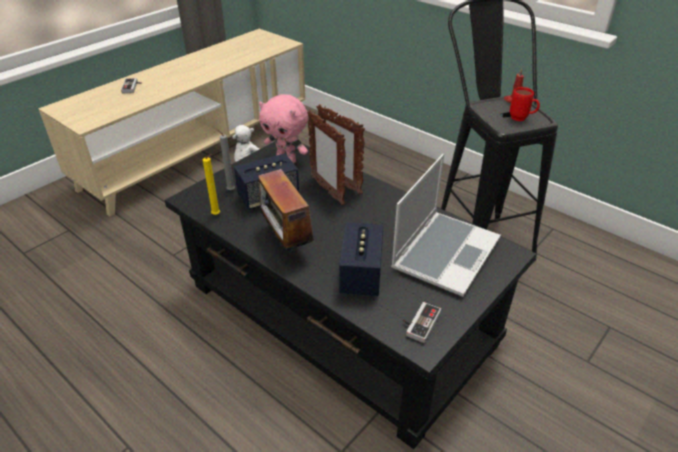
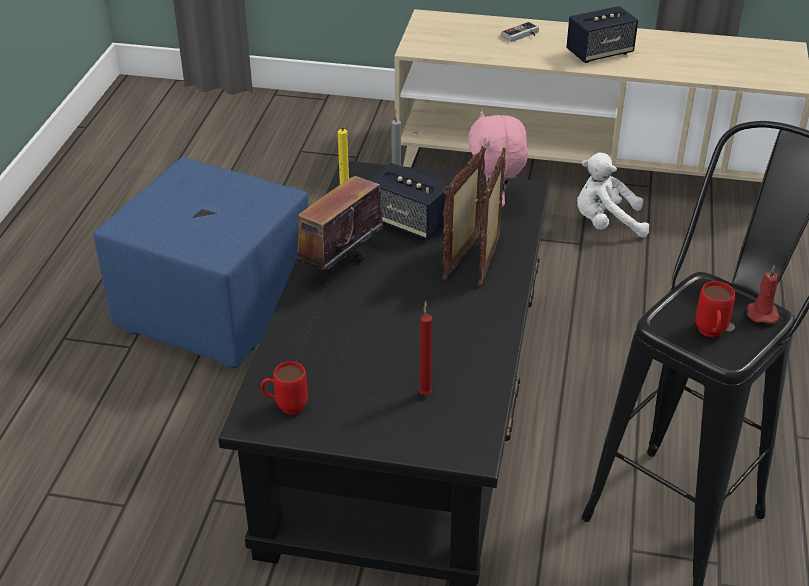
camera: 60 degrees right, 0 degrees up
(144, 372) = (215, 311): none -> blue ottoman
(361, 275) = (329, 339): speaker -> speaker (599, 53)
(419, 322) = (285, 407): game controller -> red mug
(445, 252) = (425, 392): laptop -> red candle

